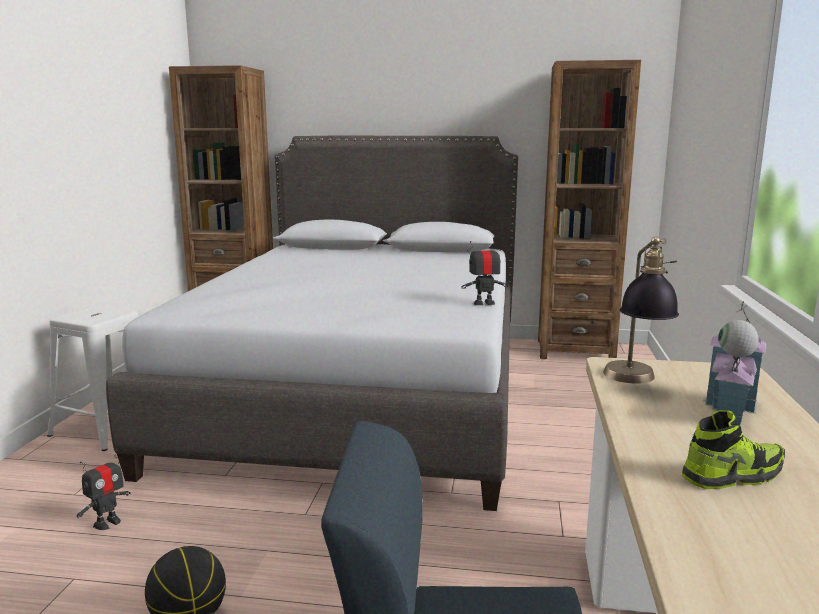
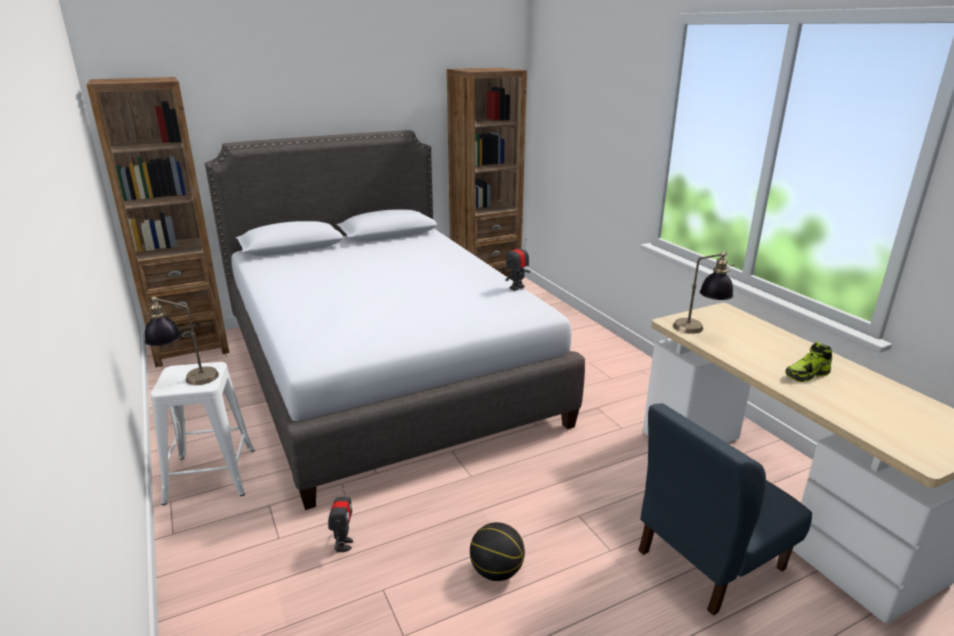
camera: 35 degrees left, 10 degrees up
(89, 315) = (187, 379): none -> table lamp
(728, 409) = (755, 337): toy house -> none
(732, 475) = (807, 375): shoe -> shoe turned 150 degrees counterclockwise

